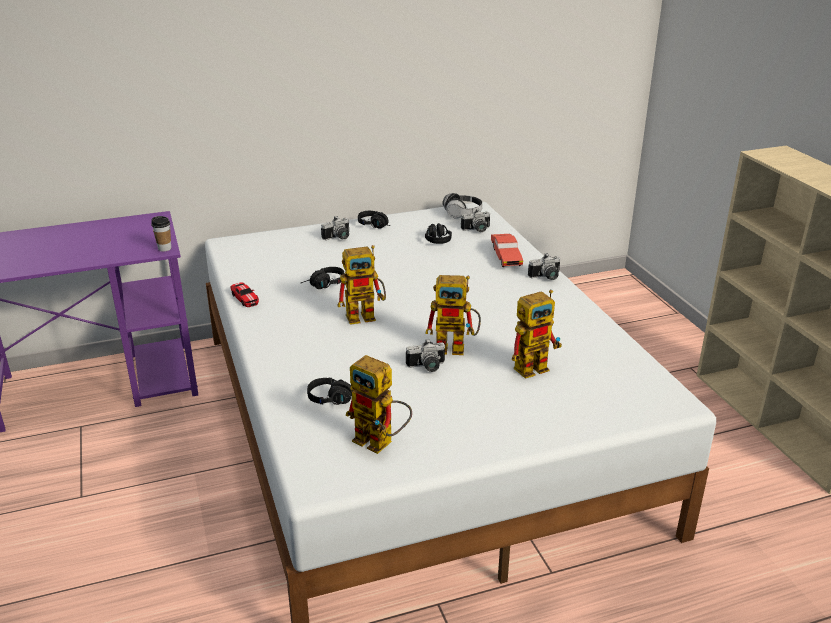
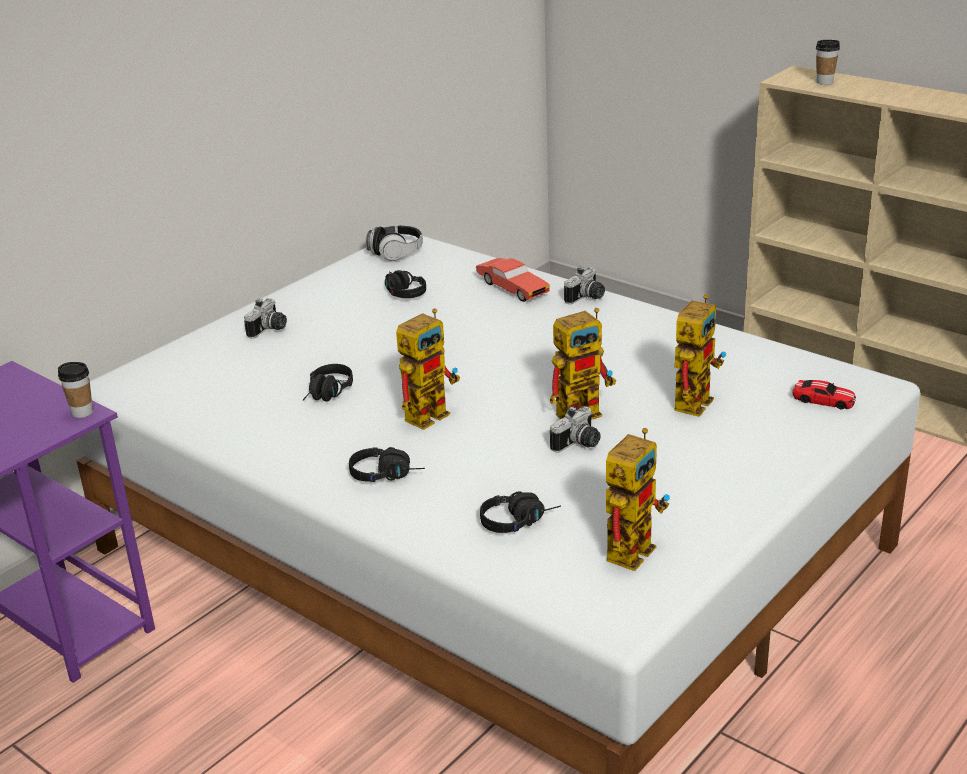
camera: 30 degrees left, 0 degrees up
(245, 298) = (239, 446): toy car -> toy car (823, 400)
(376, 225) = (301, 299): black headphones -> black headphones (388, 475)
(381, 442) = (632, 546): toy robot -> toy robot turned 60 degrees counterclockwise
(477, 230) = (438, 267): camera -> none
(792, 162) = (824, 82): none -> cup

